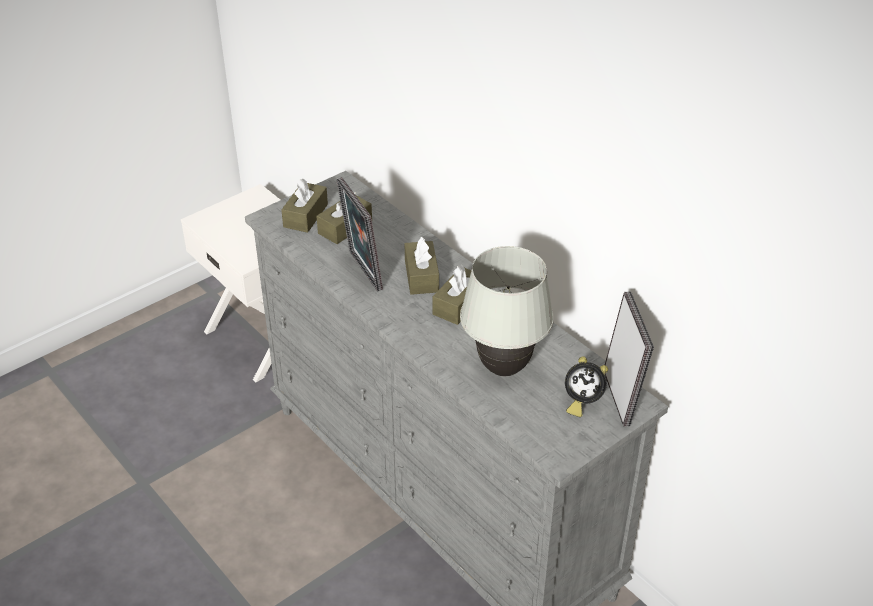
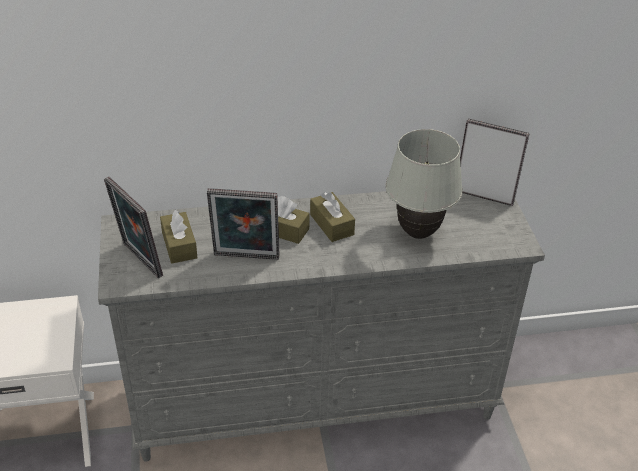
camera: 60 degrees left, 0 degrees up
(305, 215) = (139, 261): brown tissue box -> picture frame
(581, 402) = (477, 213): alarm clock -> none

